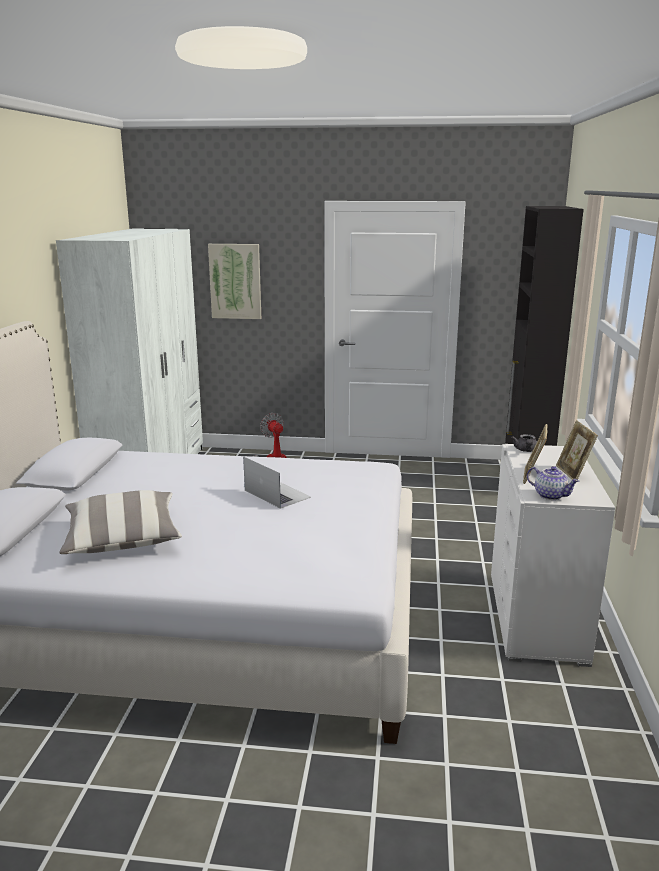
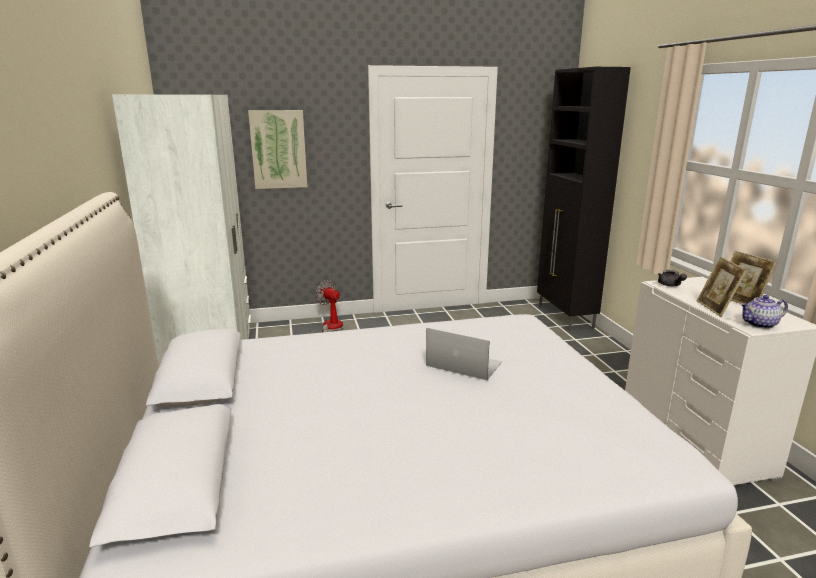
camera: 20 degrees left, 0 degrees up
(122, 539) = (352, 456): pillow -> none
(551, 495) = (760, 325): teapot -> teapot turned 150 degrees clockwise

